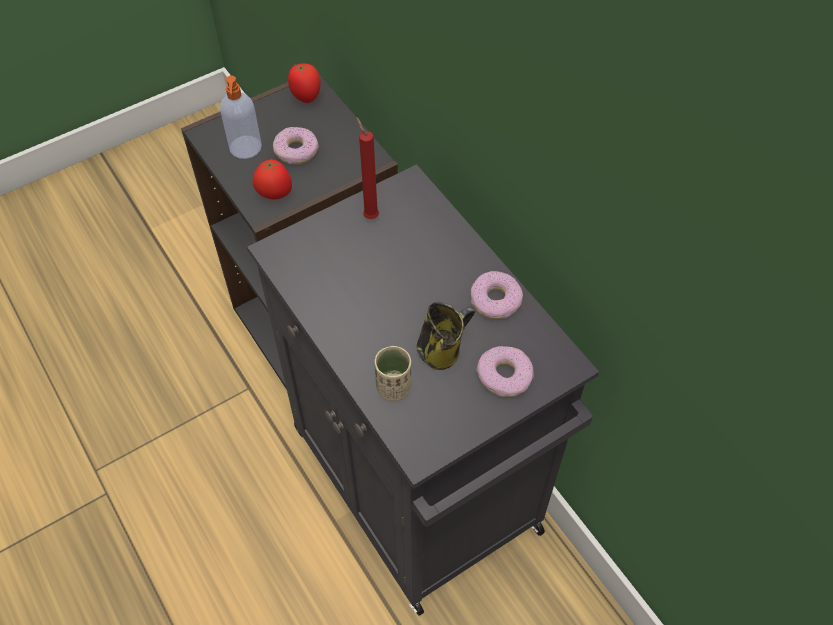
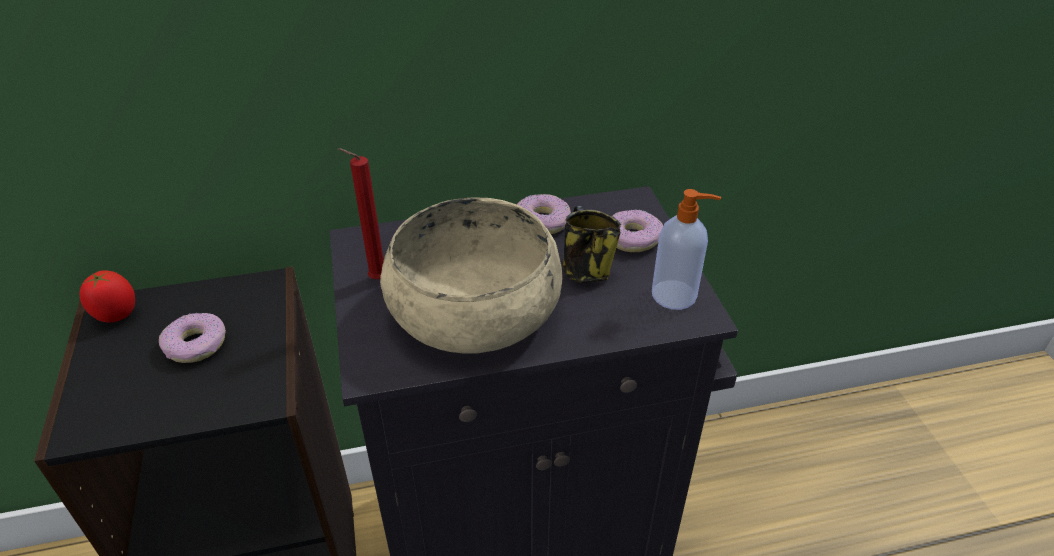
camera: 70 degrees left, 15 degrees down
(245, 148) = (144, 394): soap dispenser -> soap dispenser (676, 295)
(274, 194) = (248, 381): tomato -> none
(362, 289) = (474, 309): none -> beige bowl
(393, 387) = (616, 315): beige cup -> none

